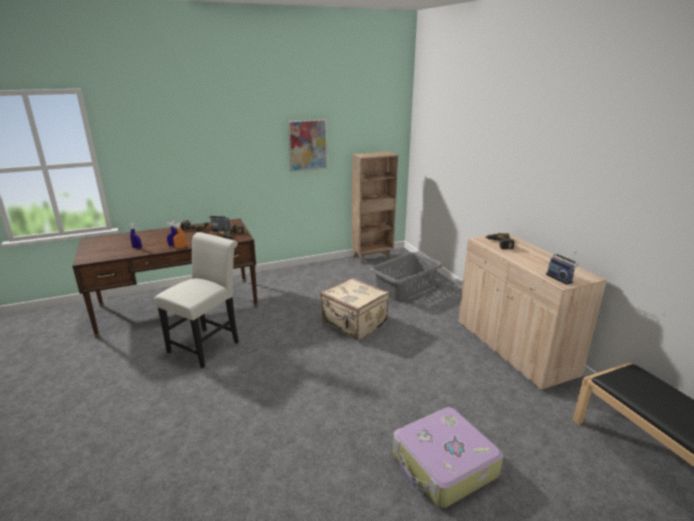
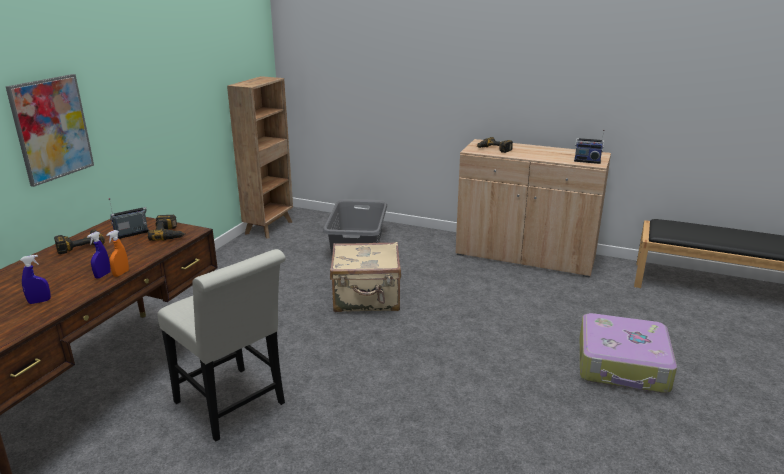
camera: 45 degrees left, 0 degrees up
(207, 345) = (234, 406): white chair -> white chair turned 150 degrees clockwise
(307, 145) = (177, 79): picture -> picture (51, 129)

